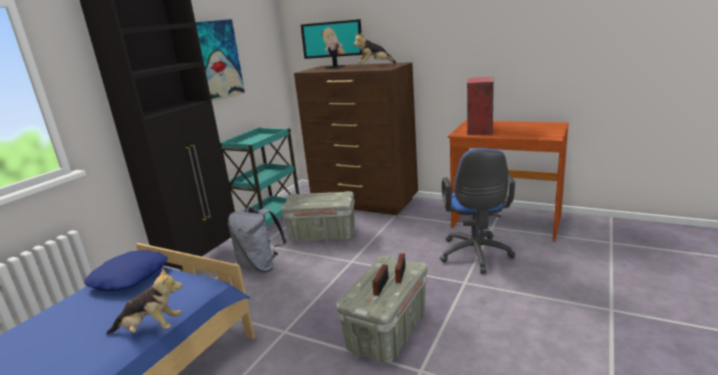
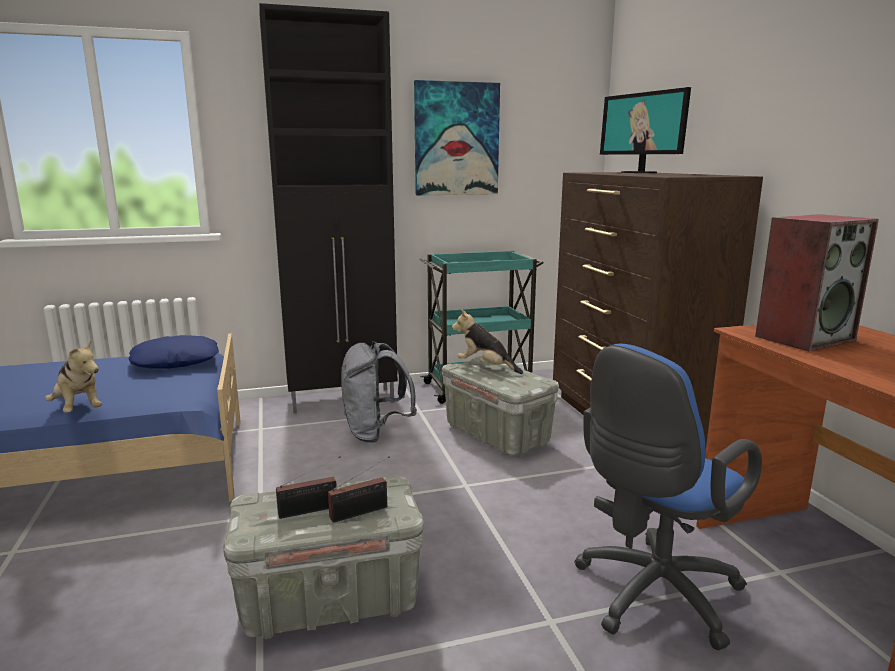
camera: 45 degrees right, 5 degrees down
(374, 65) = (686, 174): plush toy -> plush toy (485, 367)

